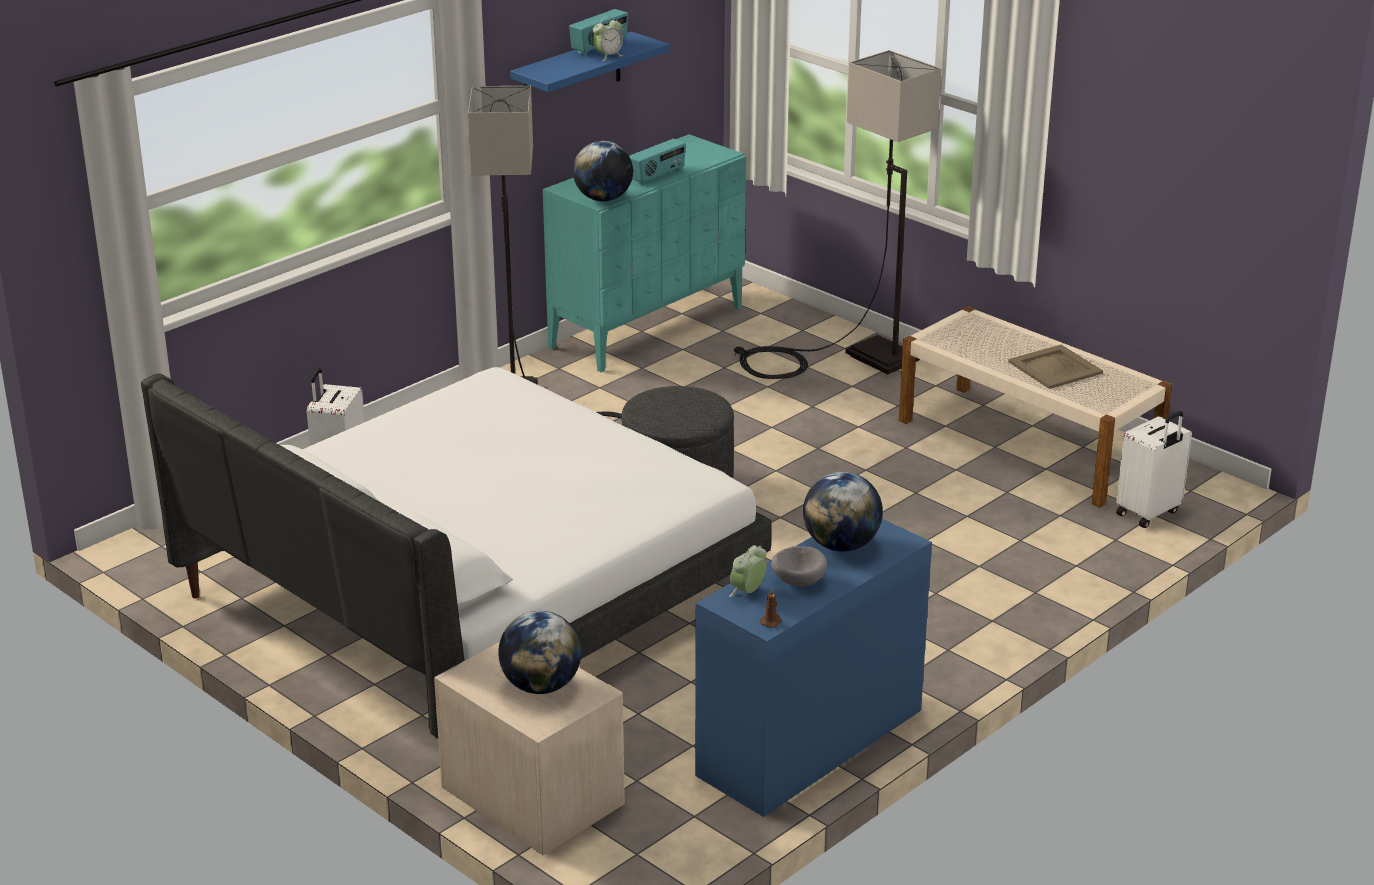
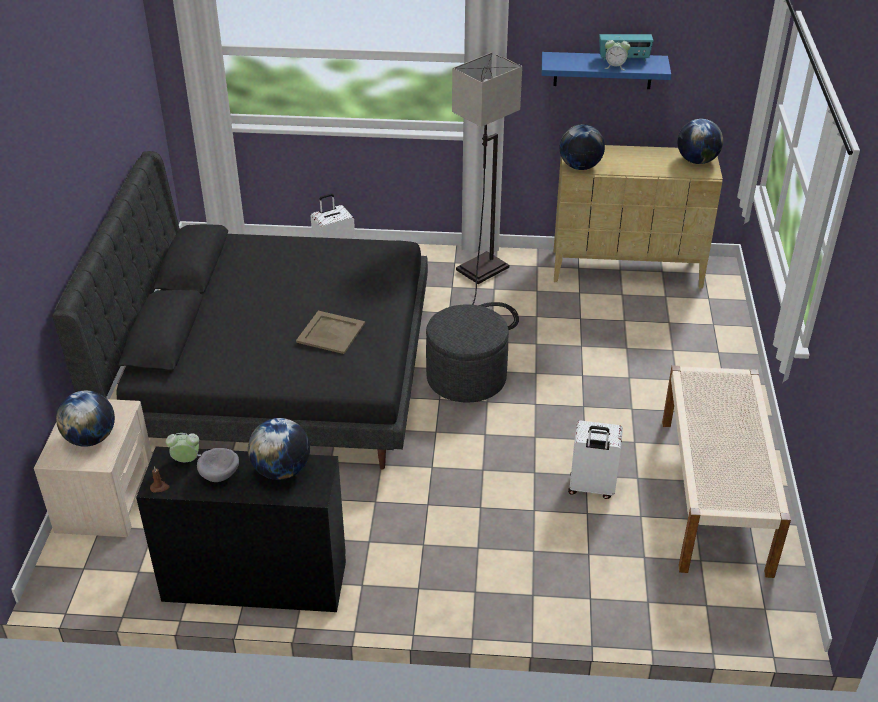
camera: 50 degrees right, 10 degrees up
(471, 595) = (272, 369): white bed -> black bed
(649, 328) = (627, 270): turquoise dresser -> beige dresser
(657, 177) = (639, 168): radio -> none
(694, 149) = (696, 161): none -> globe
(811, 743) = (254, 581): blue desk -> black desk
(822, 361) = (688, 352): floor lamp -> none
(1055, 368) = (729, 451): beige tray -> beige tray (330, 333)
(1149, 513) = (704, 602): white suitcase -> white suitcase (591, 488)

